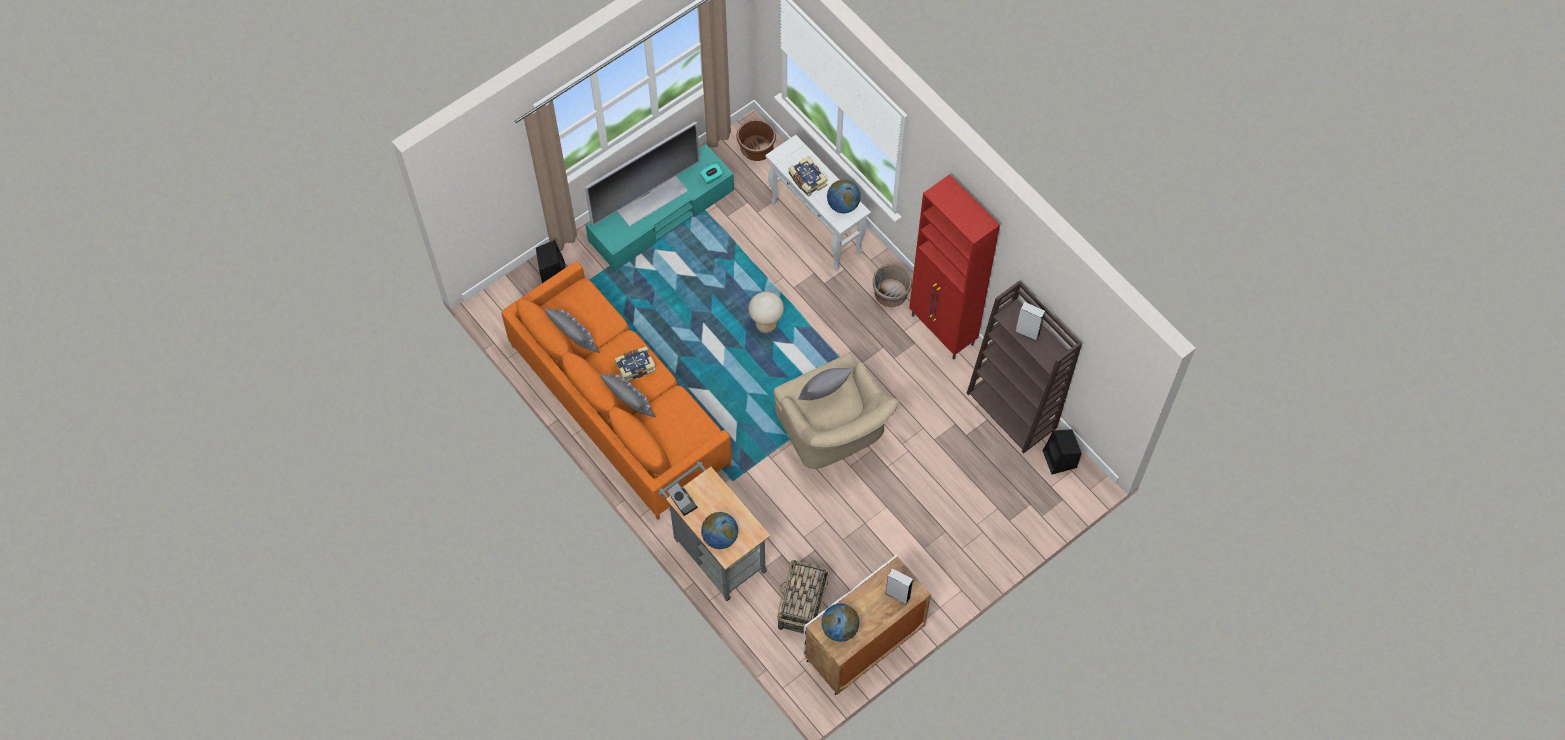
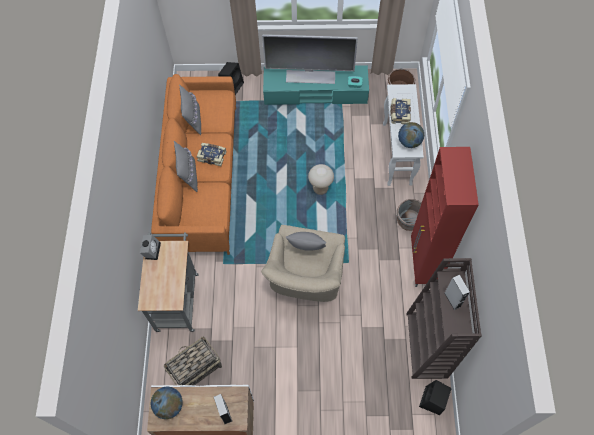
camera: 40 degrees right, 0 degrees up
(720, 537) = (152, 288): globe -> none

